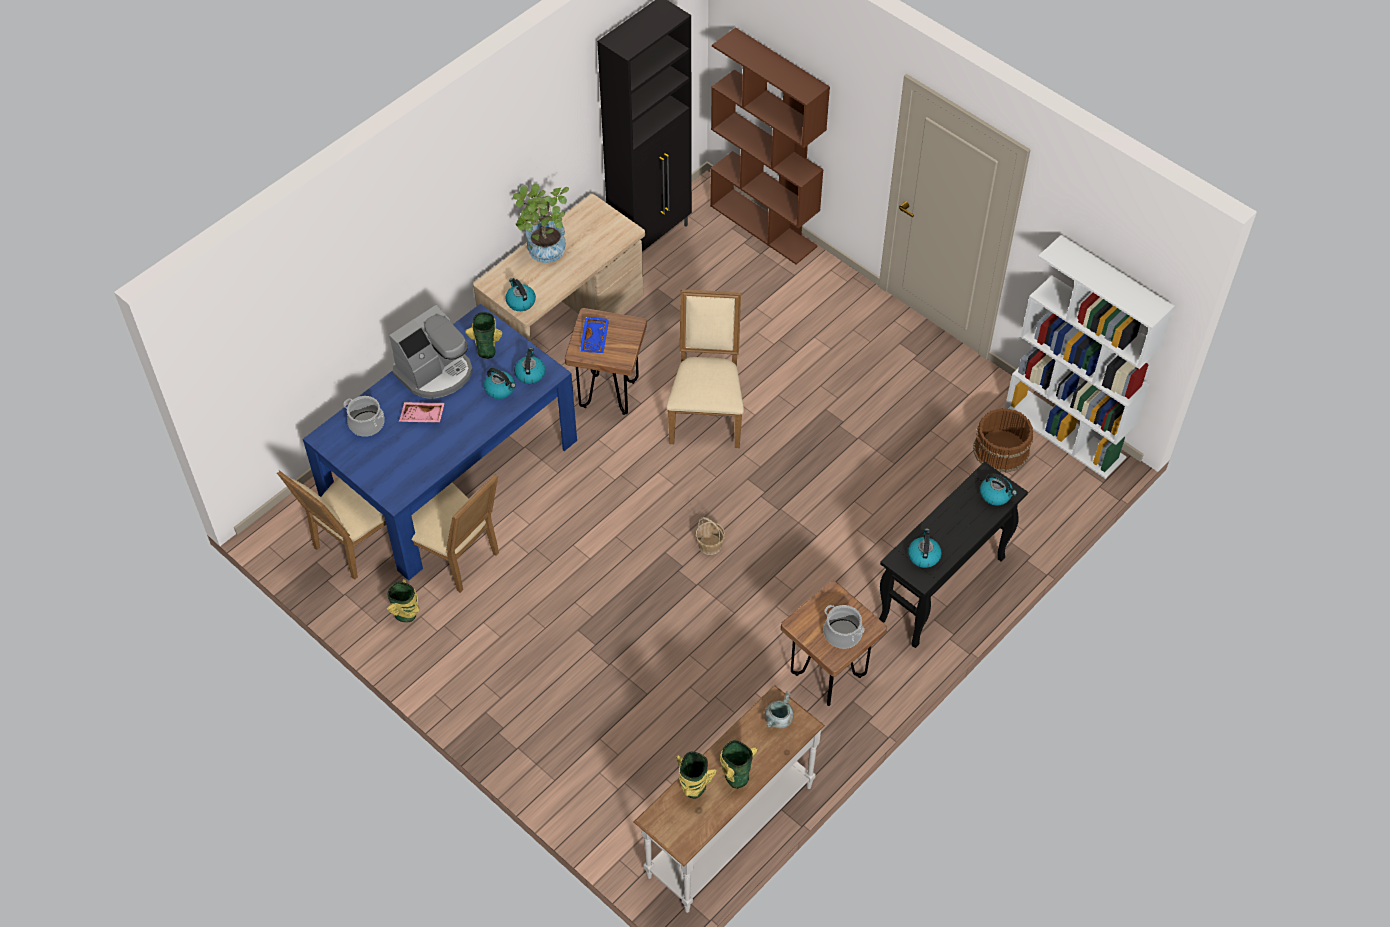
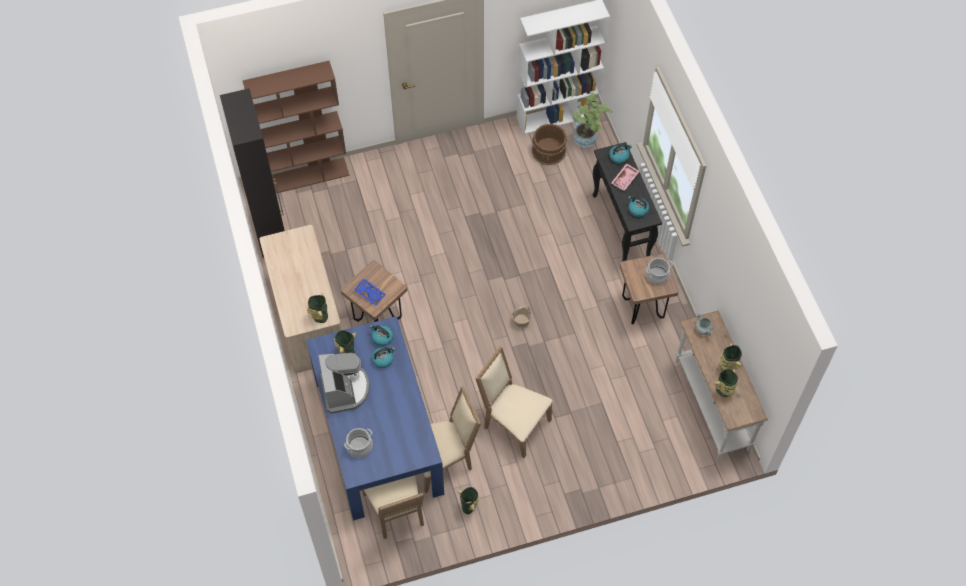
camera: 60 degrees left, 5 degrees up
(422, 416) = (375, 412): pink tray -> pink tray (625, 179)
(520, 301) = (319, 317): kettle -> vase
(544, 253) = (290, 286): potted plant -> potted plant (587, 140)
(707, 413) = (427, 276): beige chair -> beige chair (513, 423)

